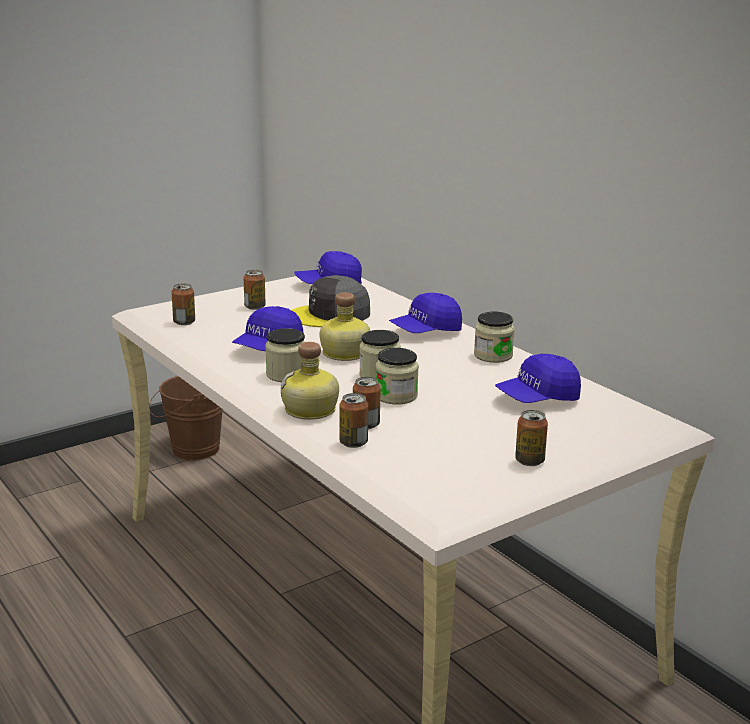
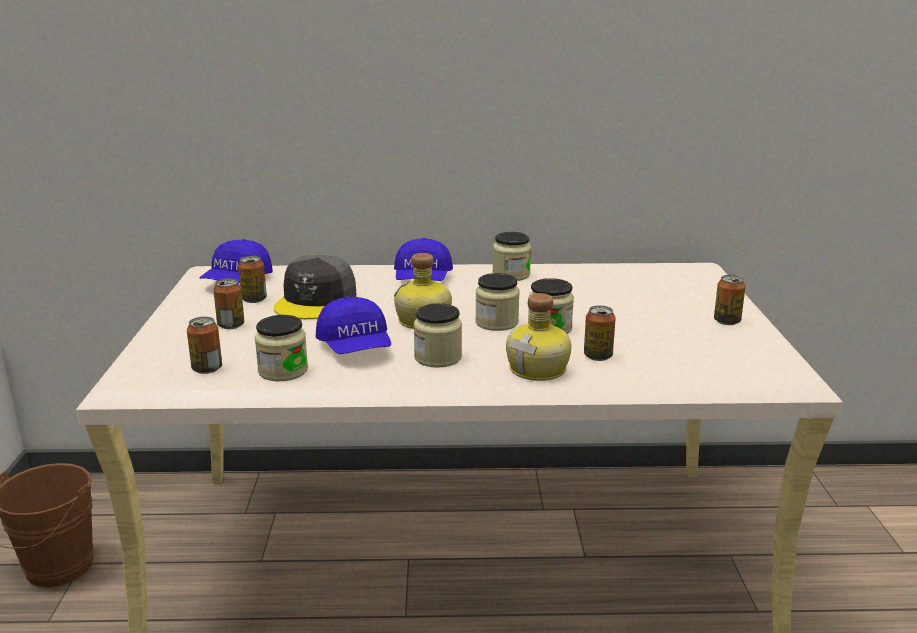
camera: 55 degrees left, 0 degrees up
(206, 340) = (283, 371): none -> jar
(353, 443) = (631, 371): can -> can (254, 299)
(537, 399) = (615, 286): blue cap -> none

